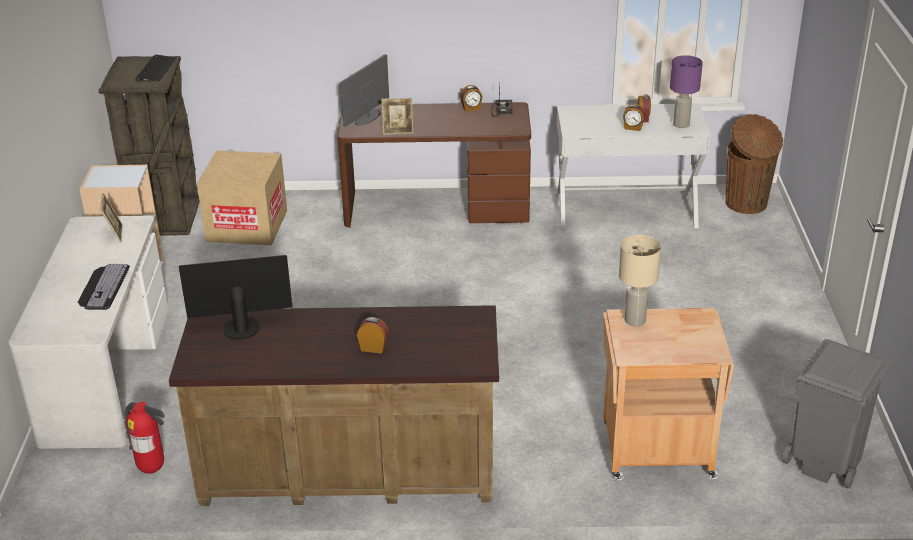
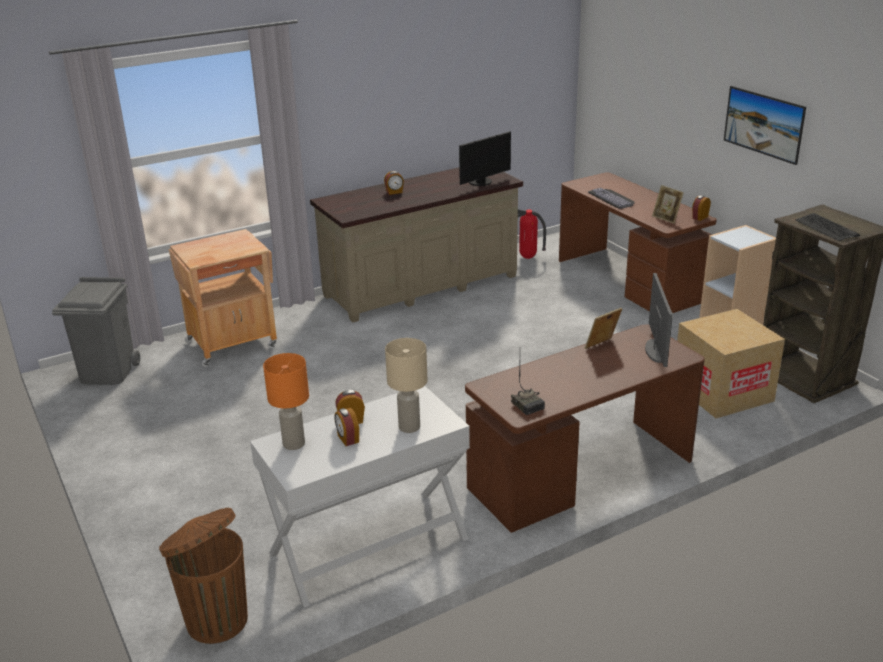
camera: 150 degrees right, 5 degrees down
(57, 92) = (761, 138): none -> picture
(106, 374) = (629, 280): white desk -> brown desk
(471, 108) = (567, 397): alarm clock -> alarm clock (699, 217)
(635, 320) = (244, 249): beige table lamp -> beige table lamp (408, 427)
(681, 125) = (293, 443): purple table lamp -> orange table lamp

